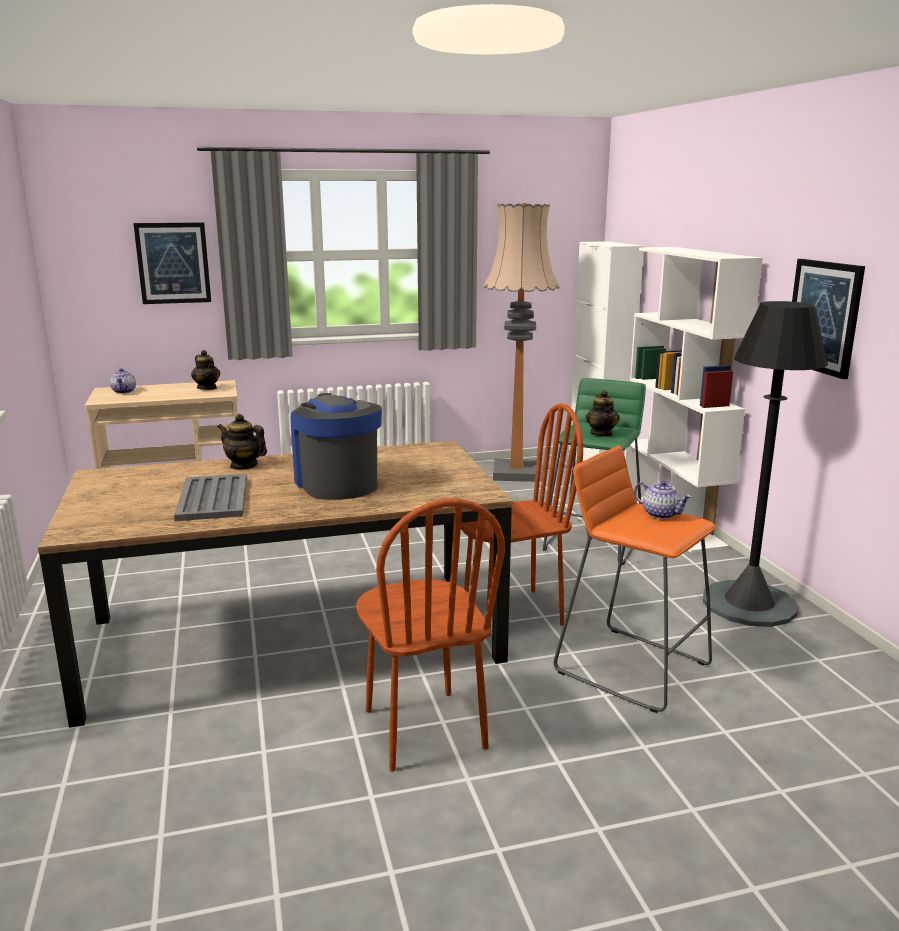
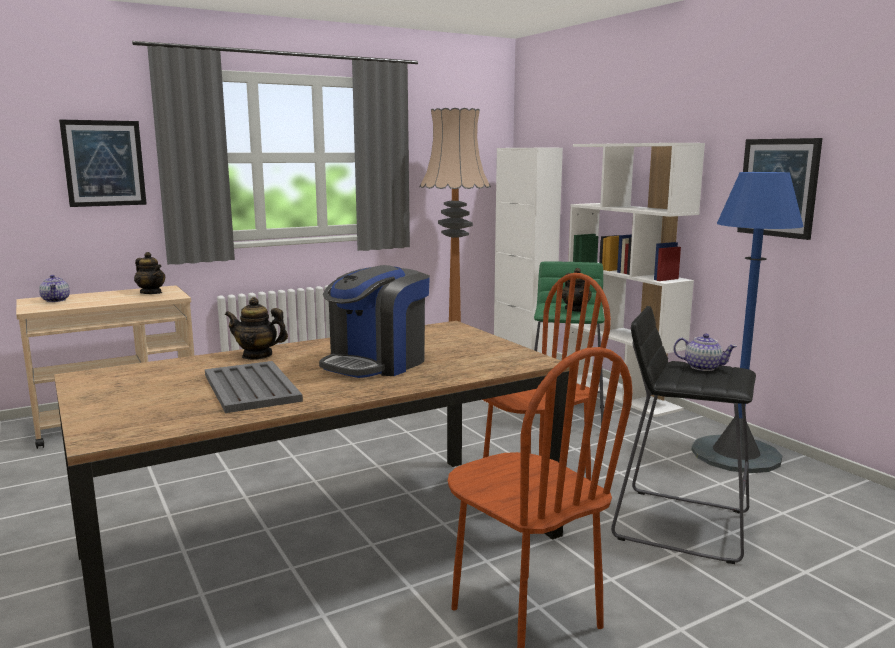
camera: 15 degrees left, 5 degrees down
(336, 483) = (376, 363): coffee machine -> coffee machine turned 105 degrees counterclockwise
(631, 667) = (680, 524): orange stool -> black stool
(748, 604) = (735, 454): black floor lamp -> blue floor lamp

